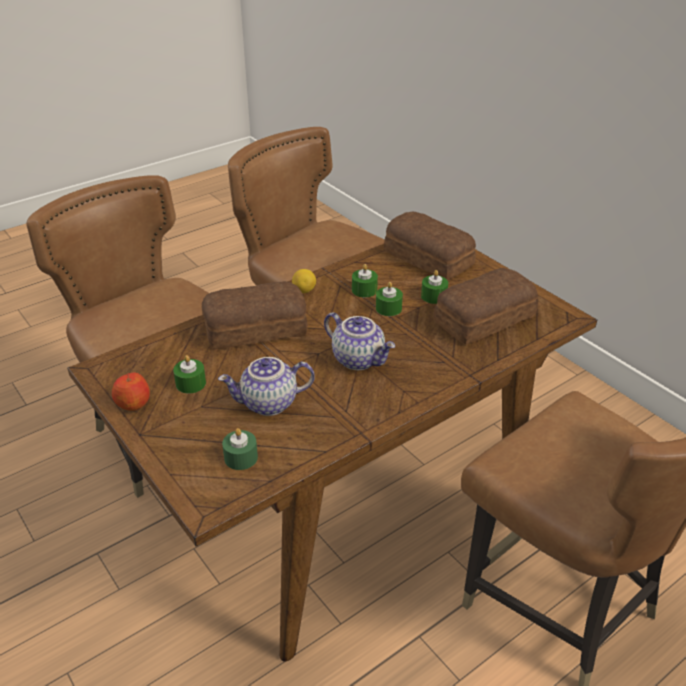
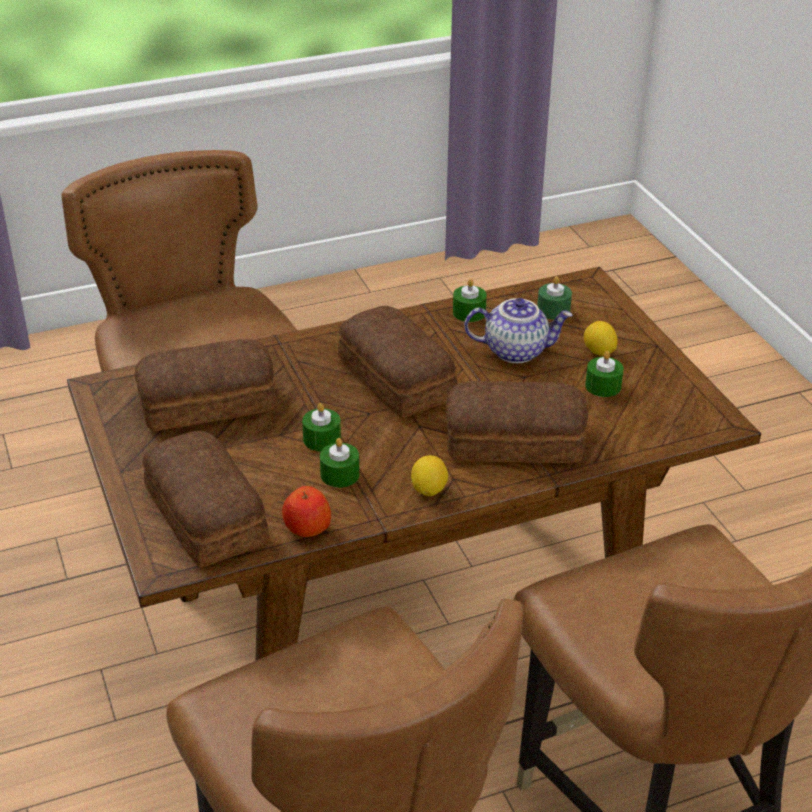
camera: 165 degrees left, 0 degrees up
(133, 403) = (668, 376): apple -> apple (307, 527)
(194, 416) = (599, 352): none -> lemon
(359, 359) = (395, 380): teapot -> bread
(434, 296) = (247, 446): green candle -> green candle (469, 312)

